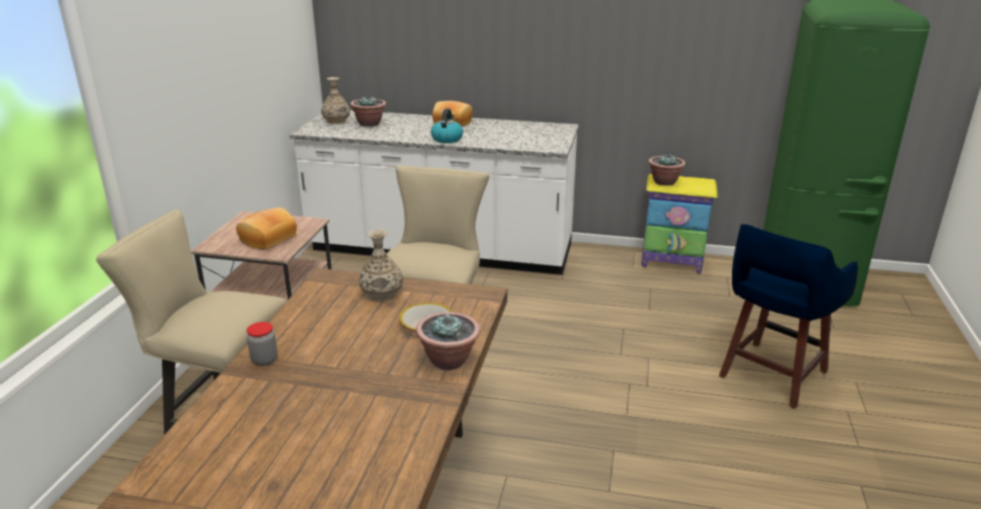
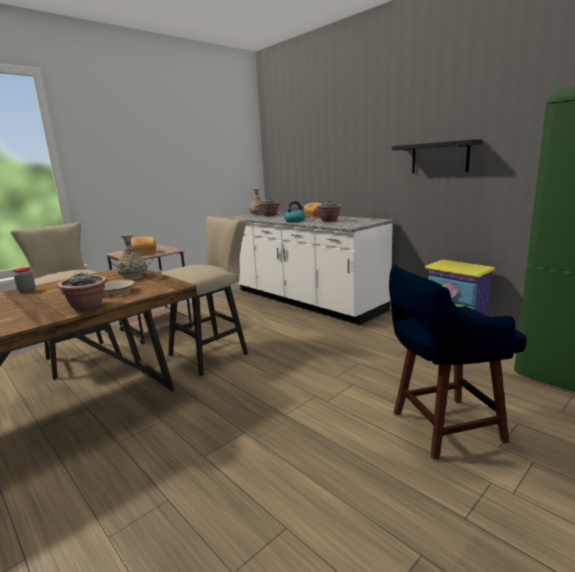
camera: 35 degrees right, 10 degrees down
(647, 46) = (439, 157): none -> black shelf
(664, 182) = (444, 264): potted plant -> potted plant (329, 221)

